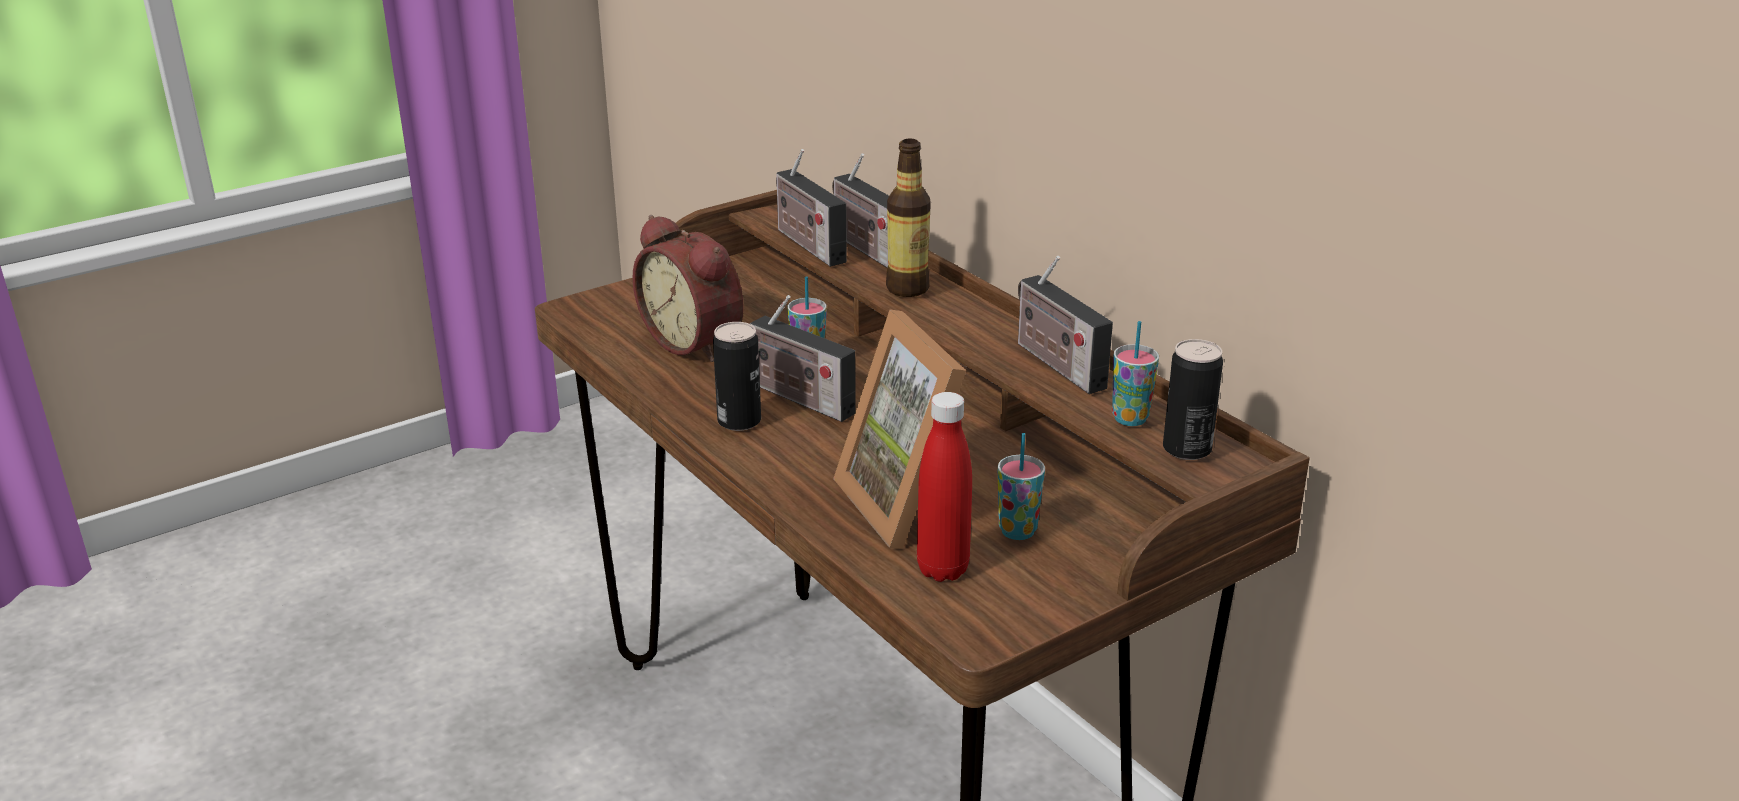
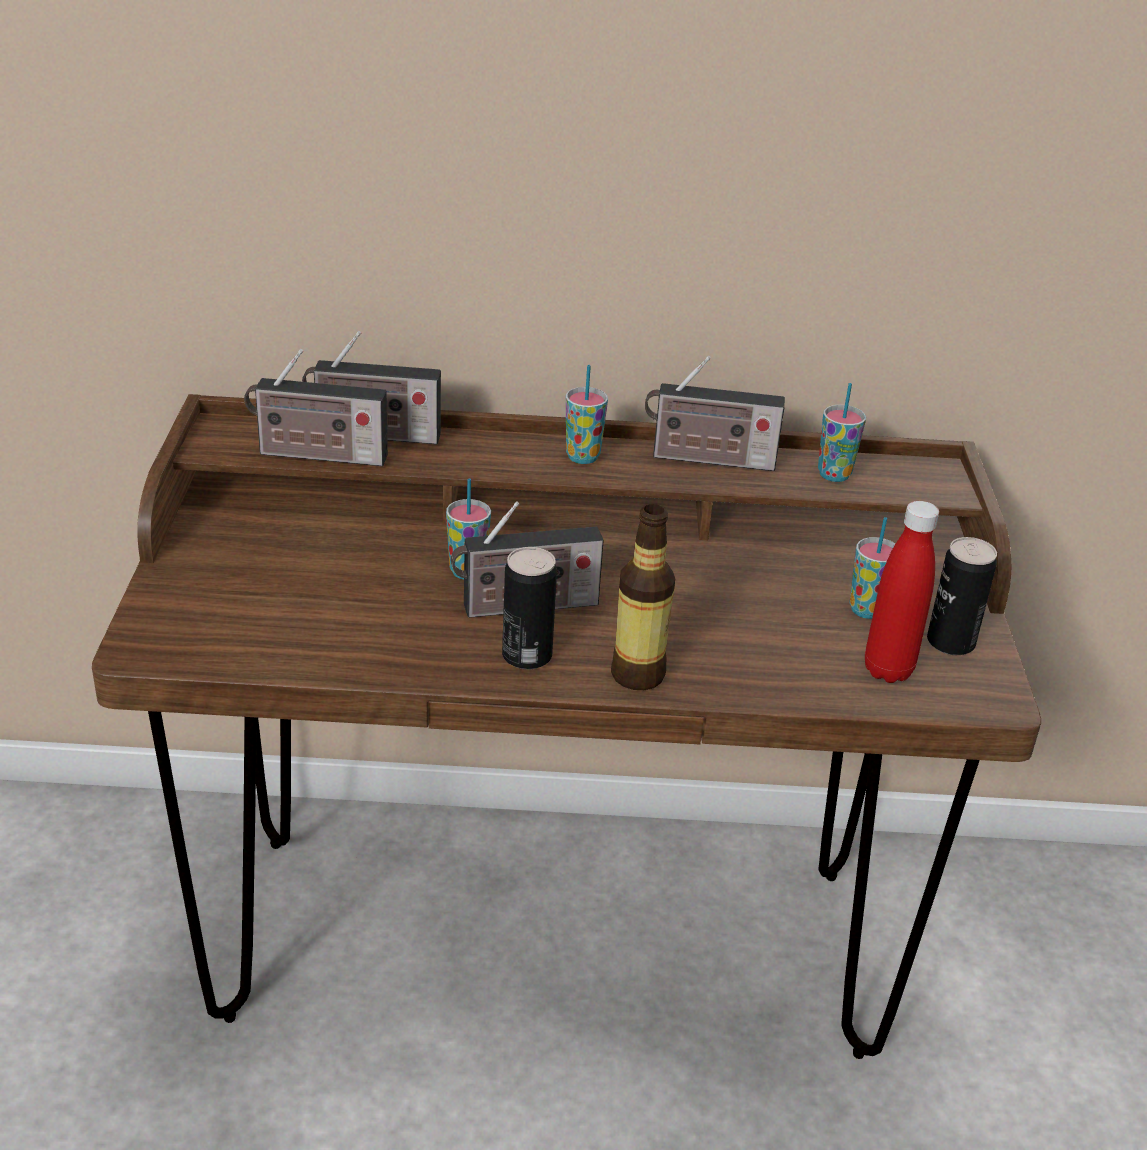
camera: 55 degrees left, 5 degrees up
(696, 341) = (335, 609): alarm clock -> none
(908, 288) = (484, 453): bottle -> bottle (637, 675)
(912, 502) = (771, 635): picture frame -> none
(968, 320) = (582, 457): none -> cup
(1187, 449) = (903, 477): can -> can (950, 642)

